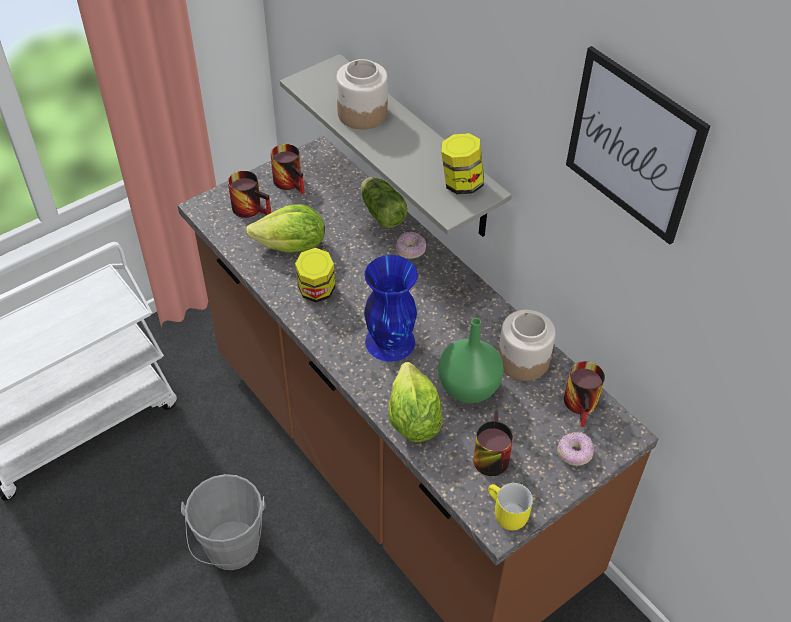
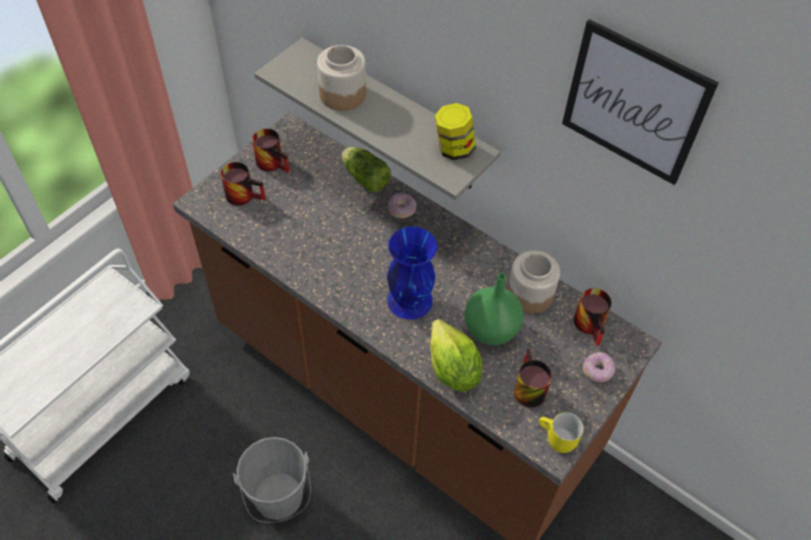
camera: 15 degrees left, 5 degrees up
(292, 247) = (293, 226): lettuce -> none
(316, 291) = (329, 265): jar -> none

